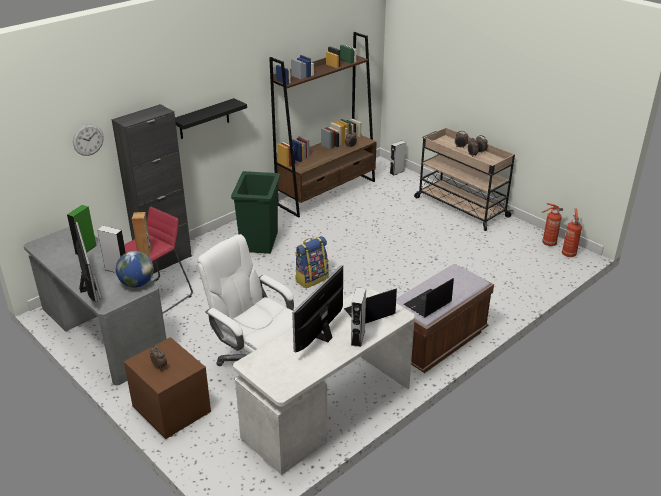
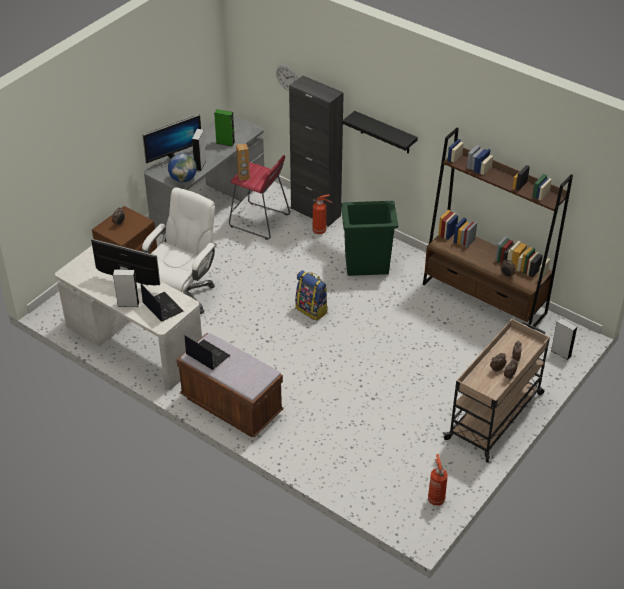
camera: 80 degrees right, 10 degrees up
(568, 253) = (418, 517): fire extinguisher -> fire extinguisher (320, 230)

